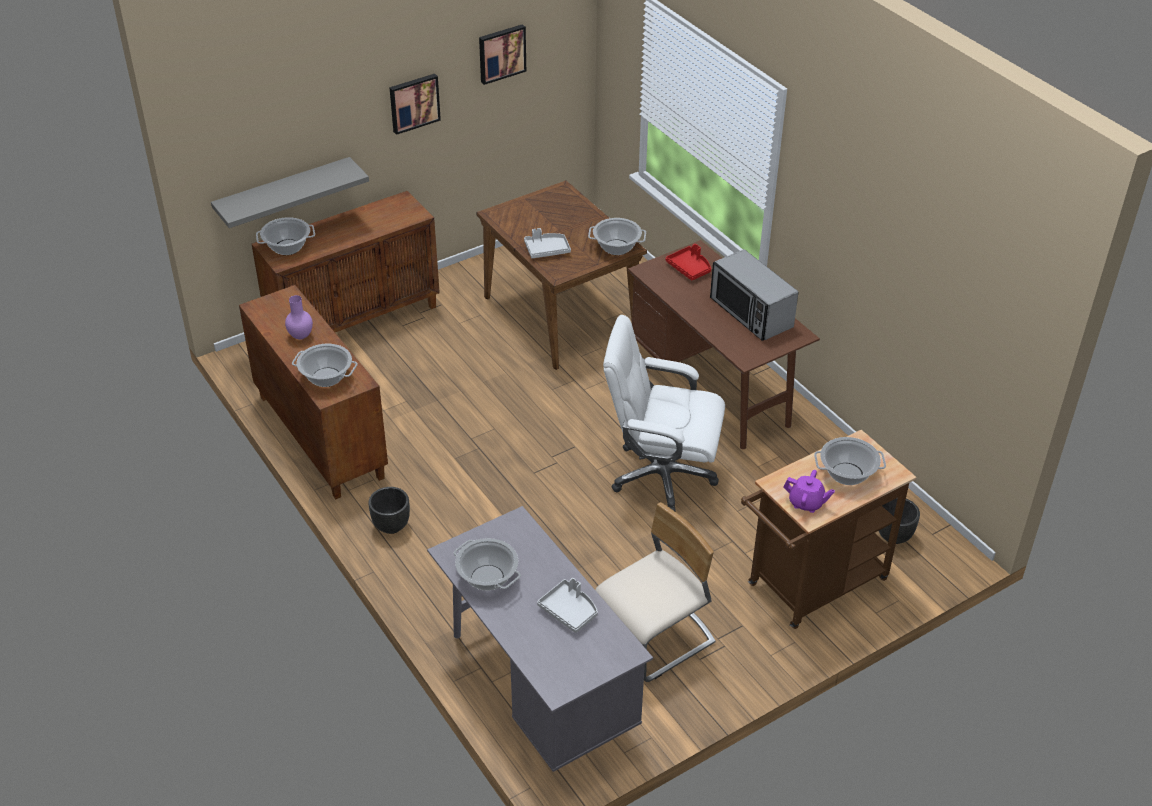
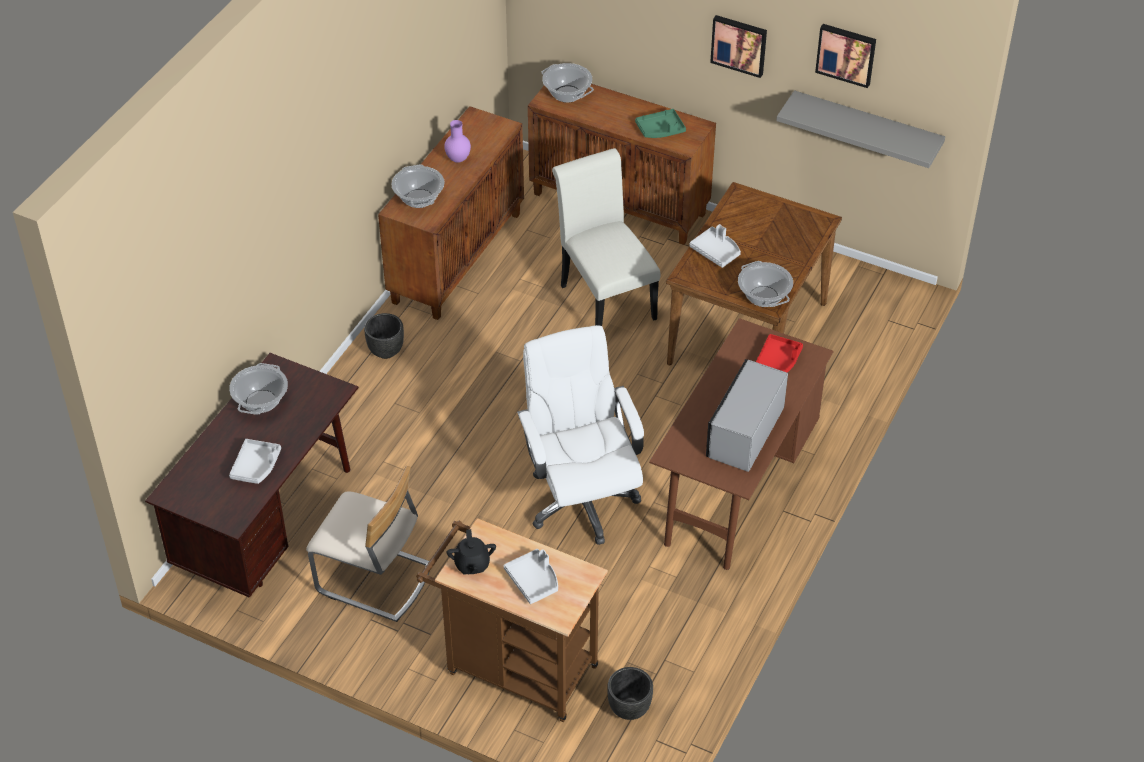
camera: 60 degrees right, 5 degrees up
(283, 193) = (594, 47): grey shelf -> grey shelf (866, 127)
(385, 219) = (660, 130): none -> green tray
(452, 372) = (604, 297): none -> white chair
(537, 689) = (269, 525): grey desk -> brown desk
(806, 503) = (472, 564): purple teapot -> black teapot
(847, 474) = (533, 581): cooking pot -> grey tray

